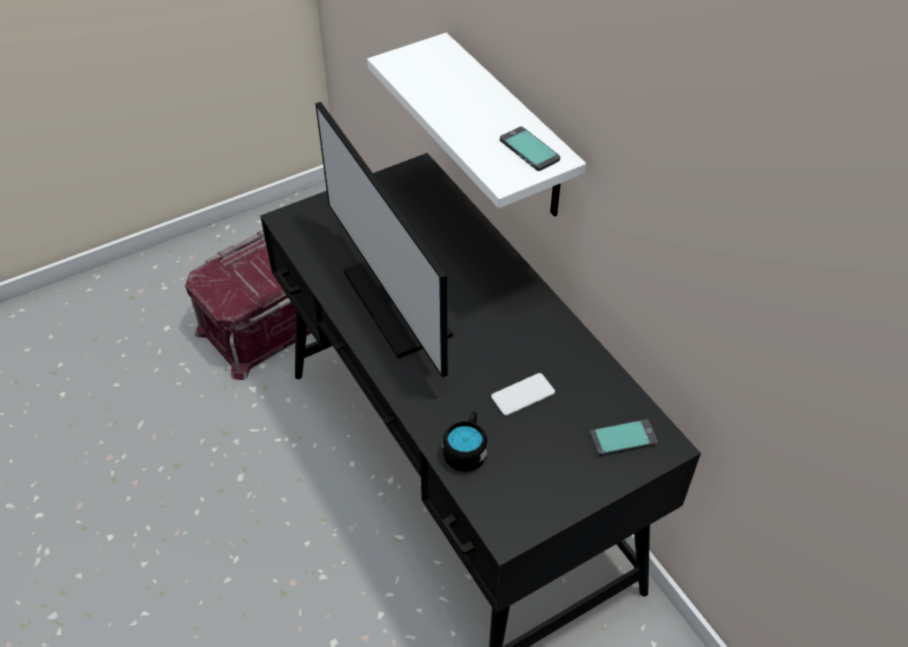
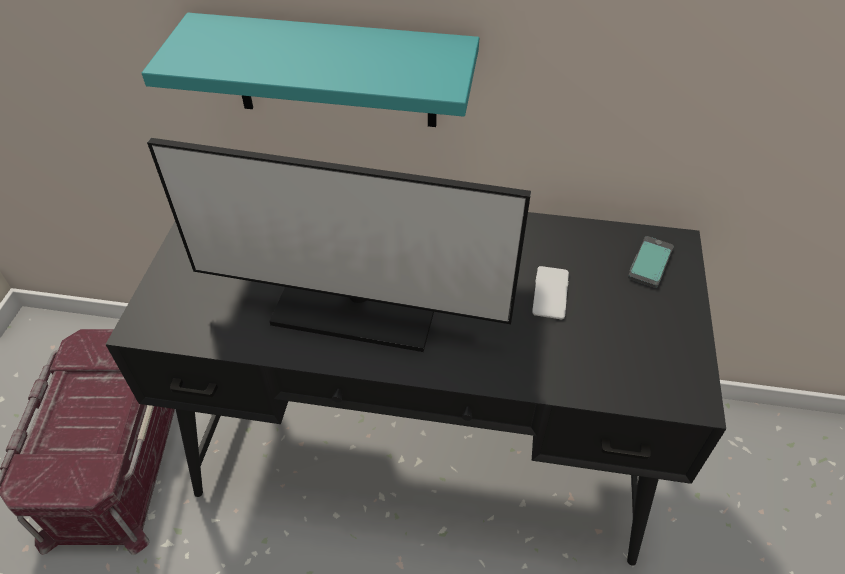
camera: 50 degrees left, 0 degrees up
(466, 450) = (578, 370): black mug -> none
(509, 130) = (335, 72): white shelf -> turquoise shelf
(529, 150) = (422, 54): phone -> none

